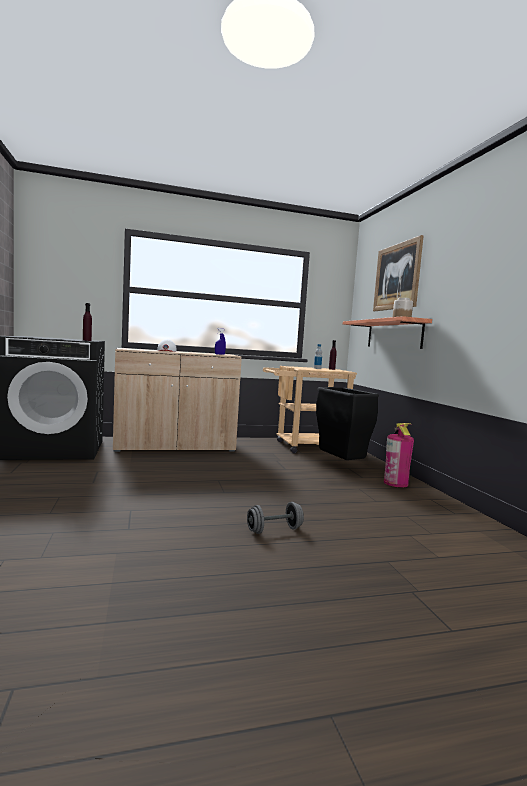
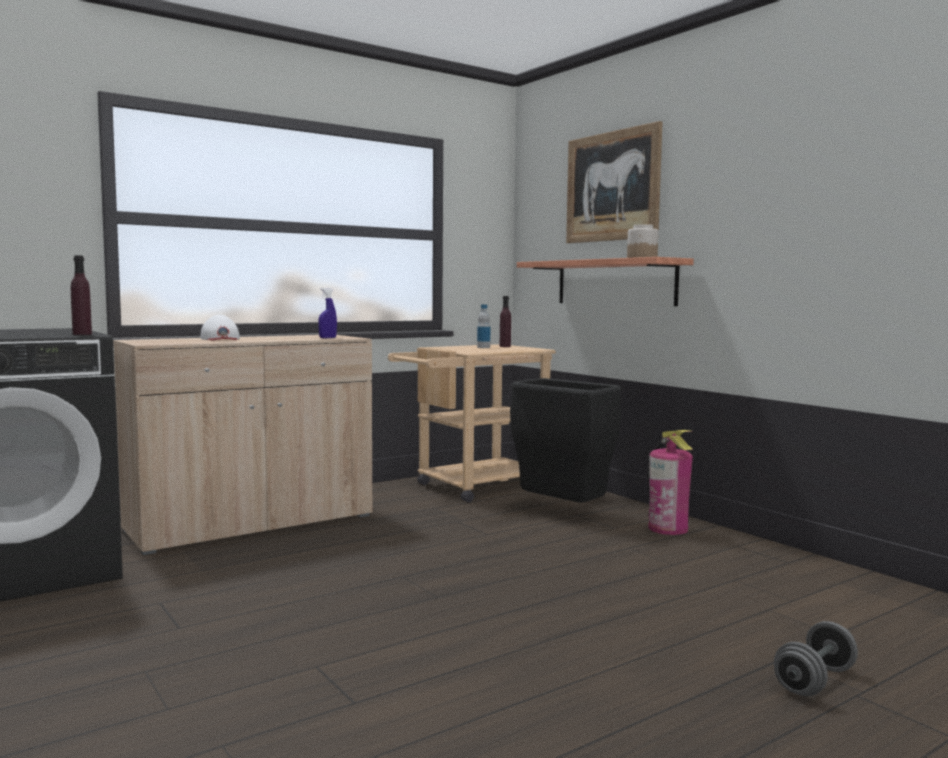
camera: 20 degrees left, 0 degrees up
(274, 530) = (586, 646): grey dumbbell -> grey dumbbell (814, 681)

